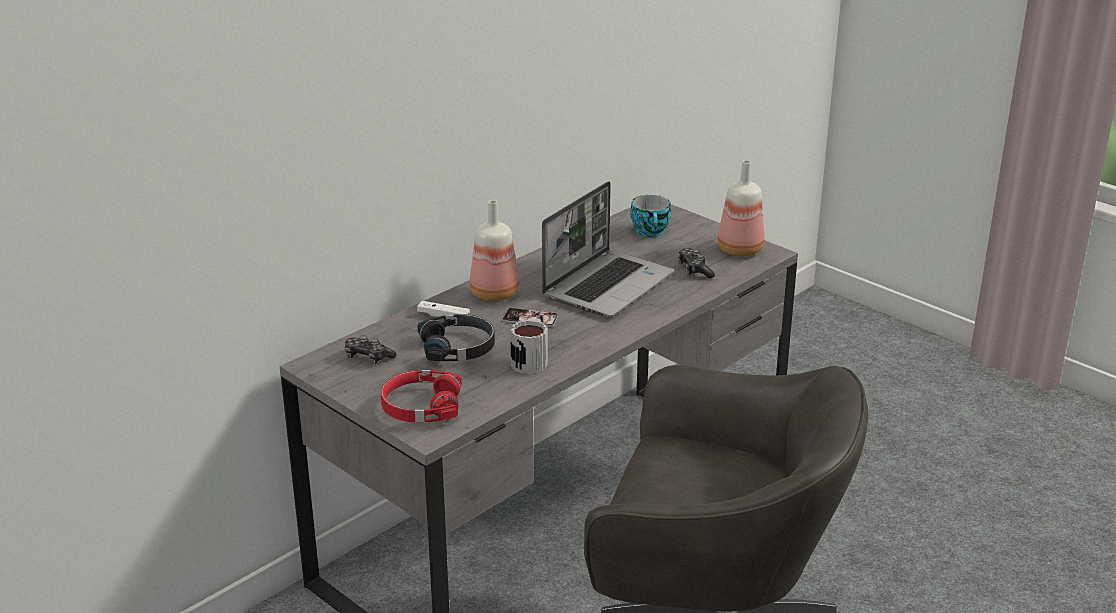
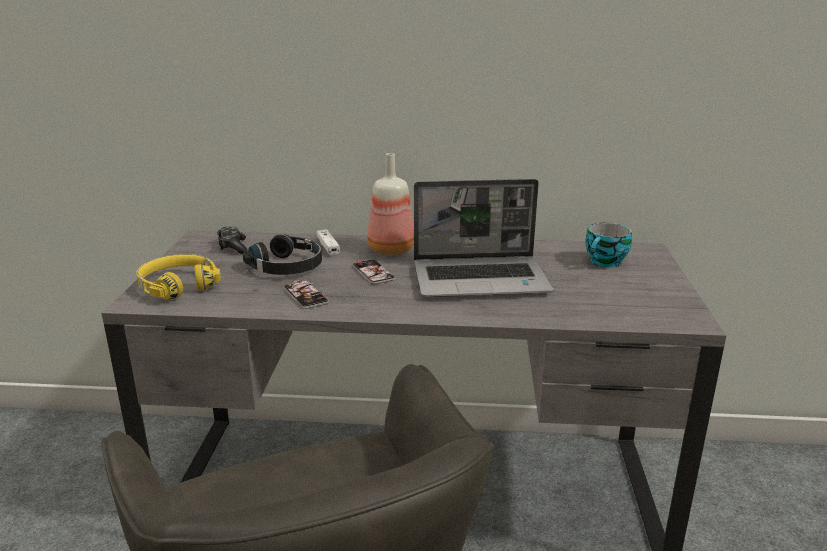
camera: 50 degrees right, 5 degrees down
(421, 407) = (177, 285): red headphones -> yellow headphones
(531, 360) = (305, 296): mug -> phone
(694, 270) = (581, 301): game controller -> none
(740, 250) = (662, 307): bottle -> none

